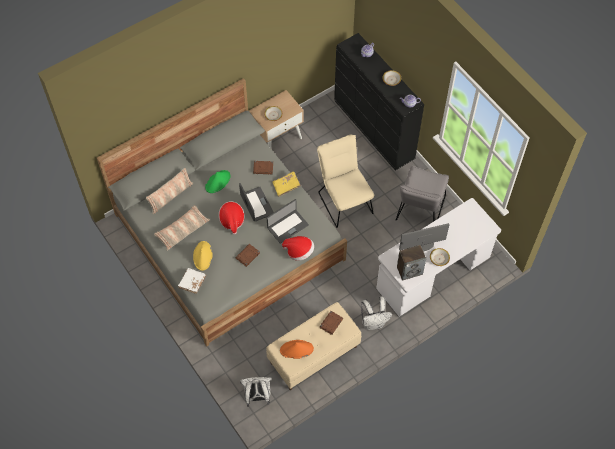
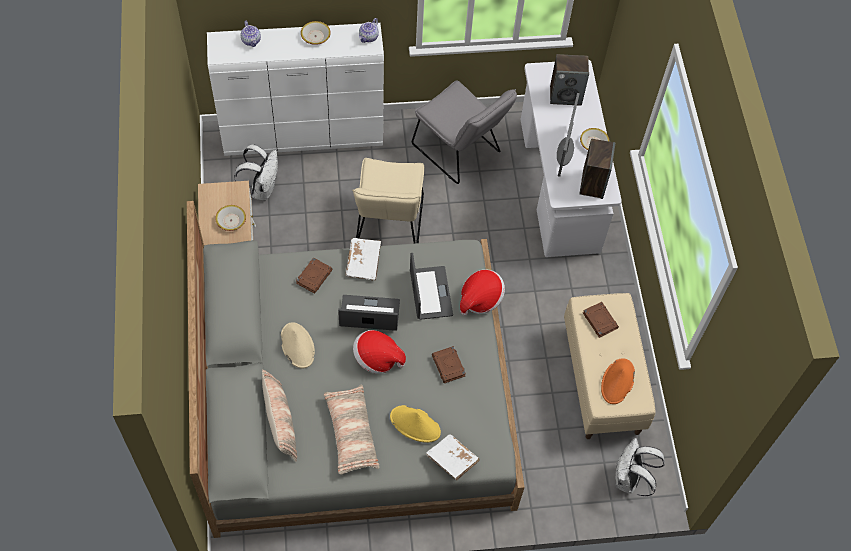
camera: 65 degrees left, 0 degrees up
(218, 181) = (297, 345): green hat -> beige hat
(286, 186) = (363, 262): yellow book -> white book
(344, 200) = (388, 226): beige chair -> beige chair turned 90 degrees counterclockwise
(373, 131) = (304, 137): black dresser -> white dresser
(373, 322) = (592, 286): white backpack -> white backpack (262, 189)
(464, 229) = (565, 95): none -> speaker

